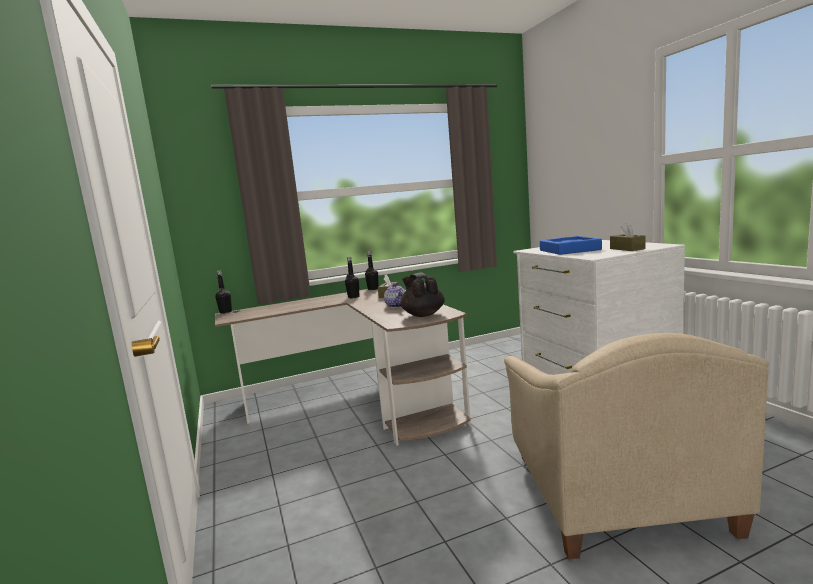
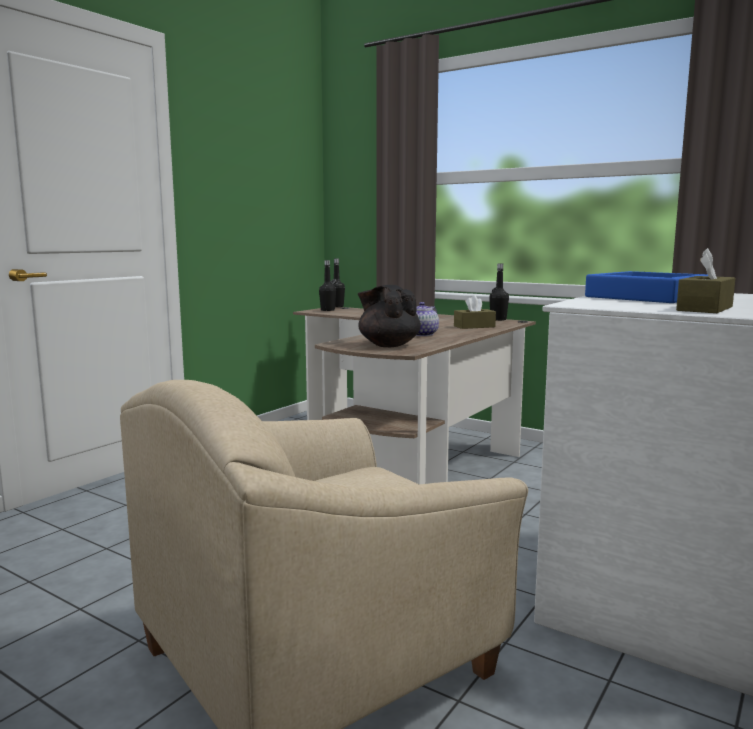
camera: 55 degrees right, 0 degrees up
(353, 297) = (446, 320): black bottle -> black bottle (327, 310)
(423, 314) = (388, 345): black teapot -> black teapot turned 75 degrees counterclockwise

